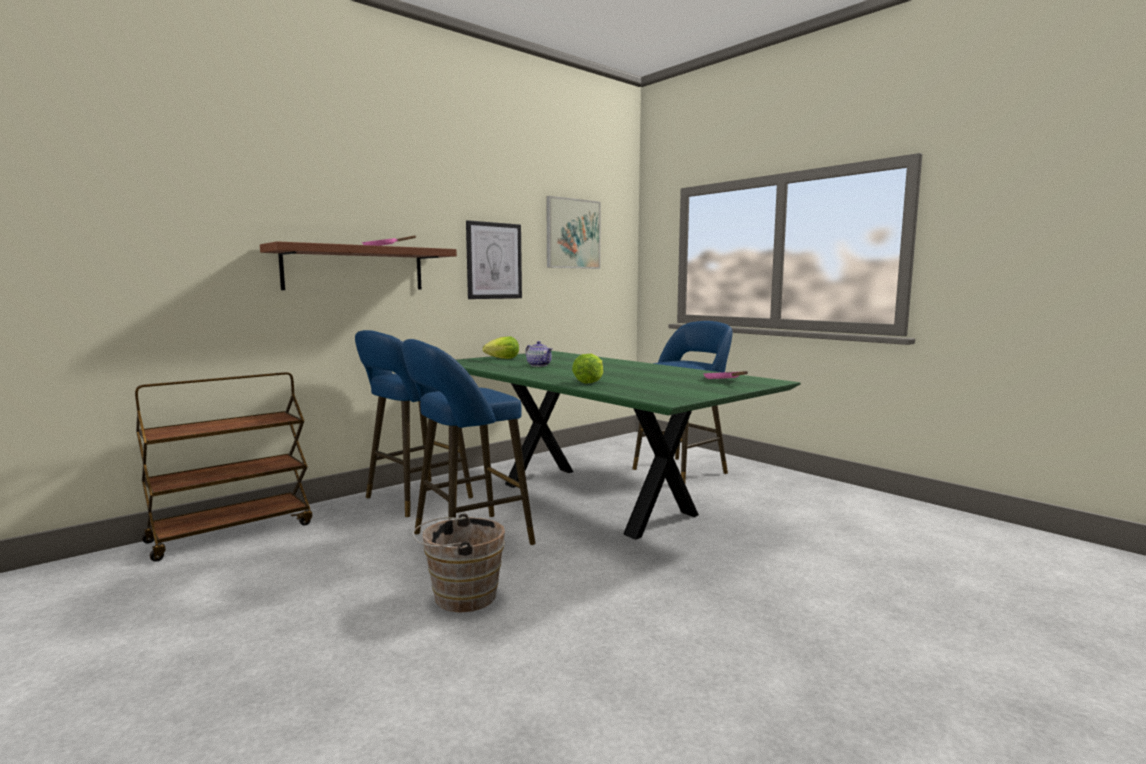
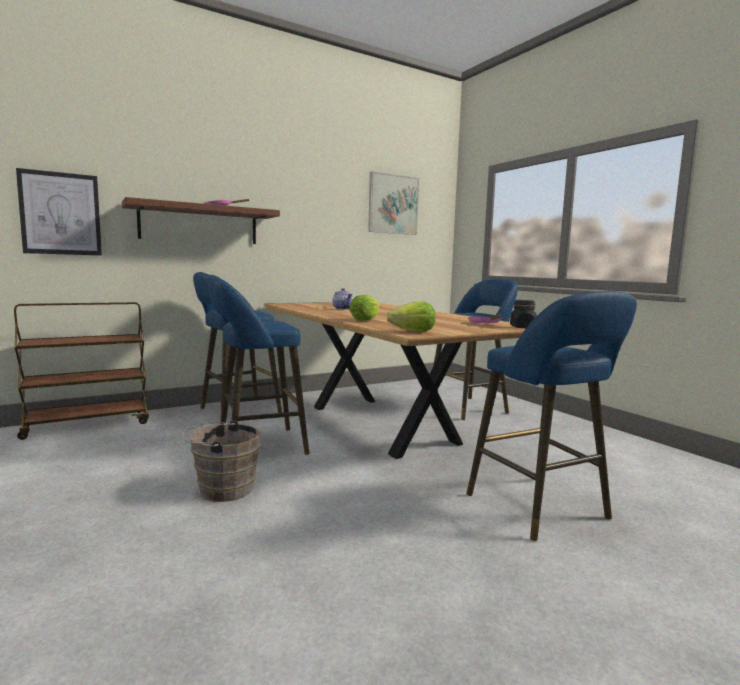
camera: 10 degrees right, 0 degrees up
(494, 261) = (320, 224): picture -> picture (61, 214)
(503, 359) = (321, 304): lettuce -> lettuce (413, 332)
(594, 498) = (380, 423): green dining table -> brown dining table
(765, 382) = (522, 327): none -> black jar
(814, 580) = (542, 509): none -> blue stool

